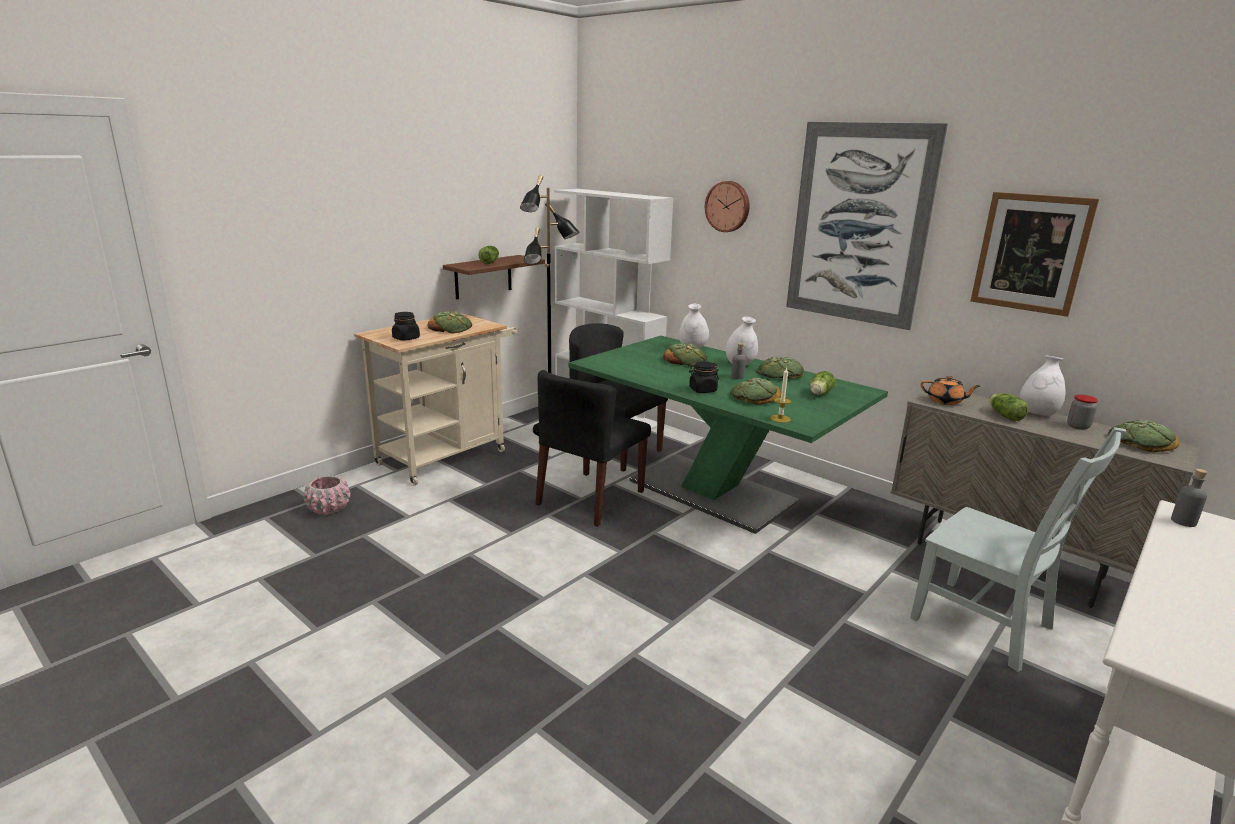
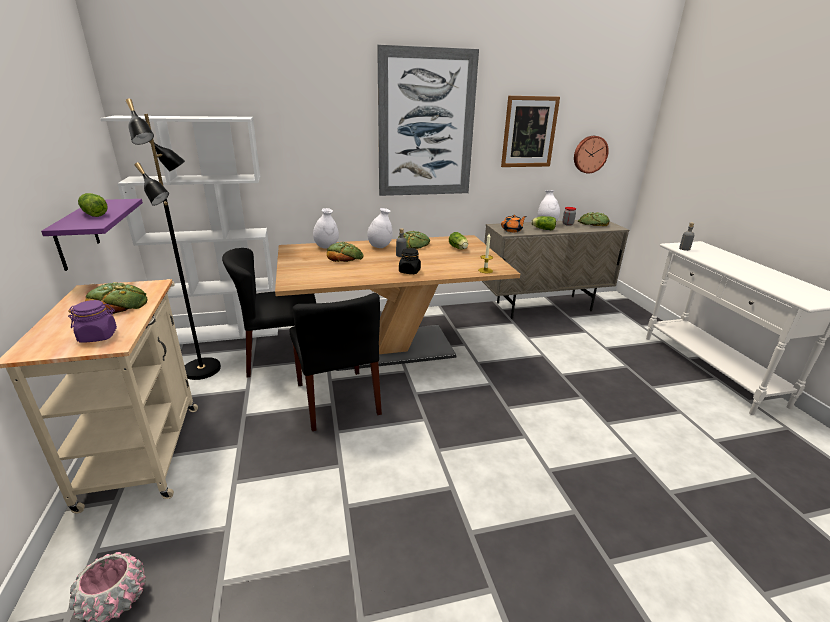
camera: 55 degrees left, 5 degrees up
(406, 338) = (98, 336): black jar -> purple jar
(483, 277) = (76, 234): brown shelf -> purple shelf
(712, 491) = (391, 347): green dining table -> brown dining table
(728, 206) = (312, 120): wall clock -> wall clock (589, 154)
(754, 397) = (442, 263): bread -> none
(987, 626) = (590, 340): grey chair -> none

